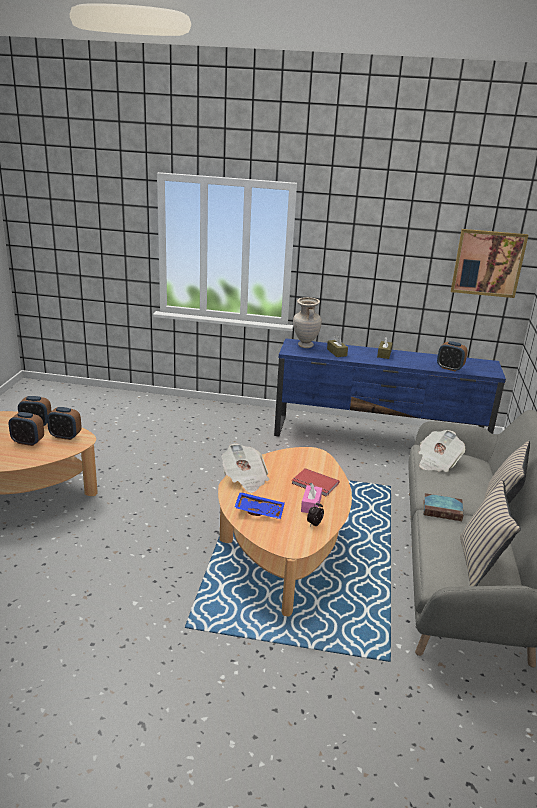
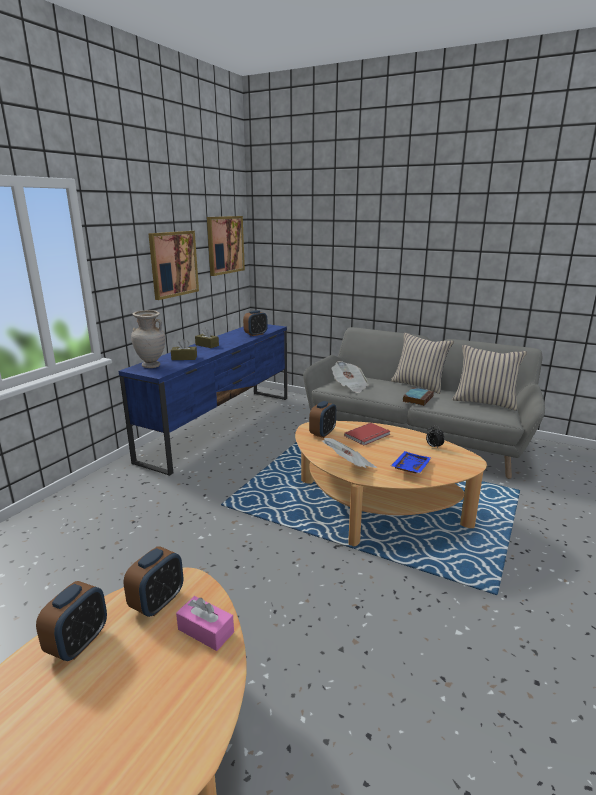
camera: 70 degrees left, 5 degrees down
(28, 442) = (145, 657): alarm clock -> alarm clock (322, 433)
(311, 505) = (403, 443): pink tissue box -> pink tissue box (206, 631)
(394, 268) = (173, 264): none -> picture

